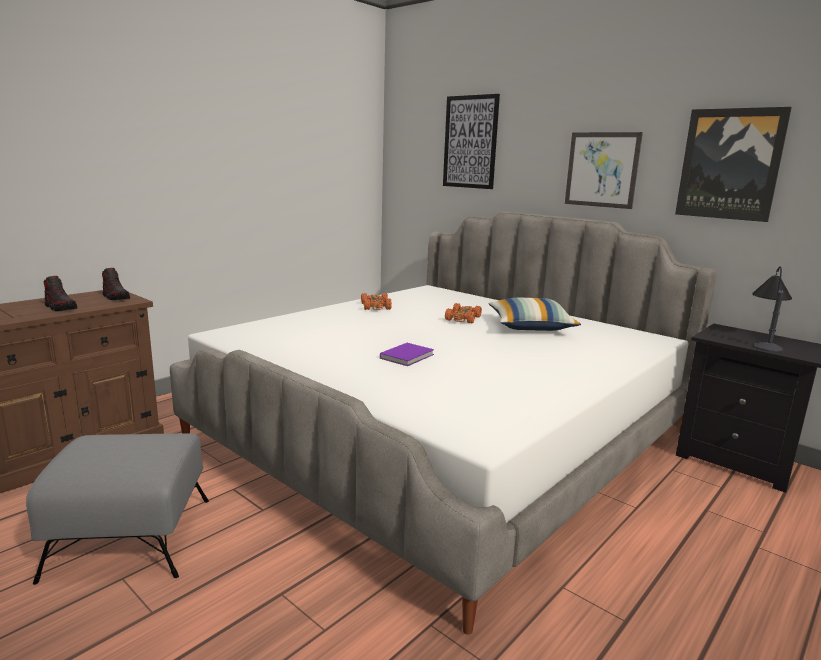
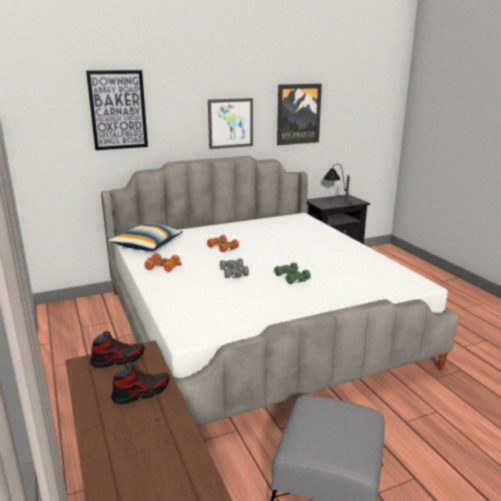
camera: 65 degrees left, 5 degrees up
(392, 331) = (234, 272): none -> grey toy car
(408, 356) = (292, 277): purple book -> green toy car
(530, 327) = (256, 235): pillow -> pillow (147, 245)

